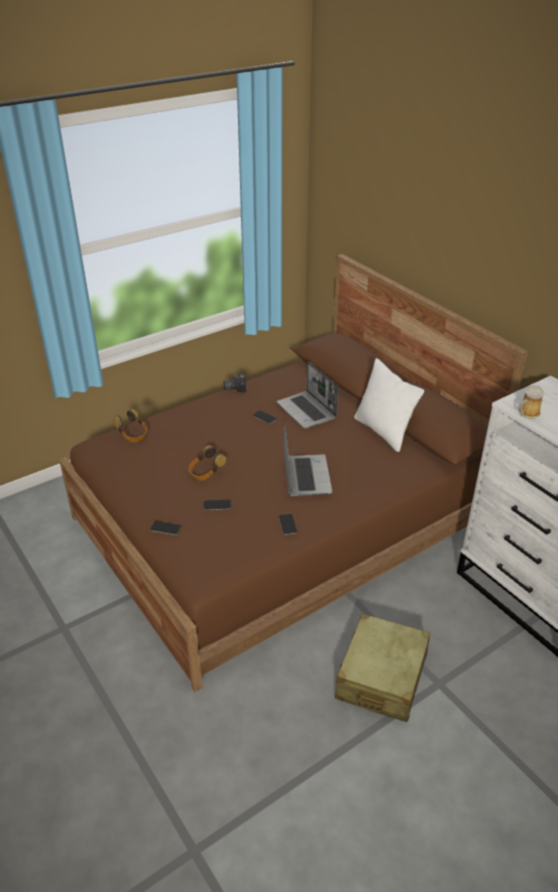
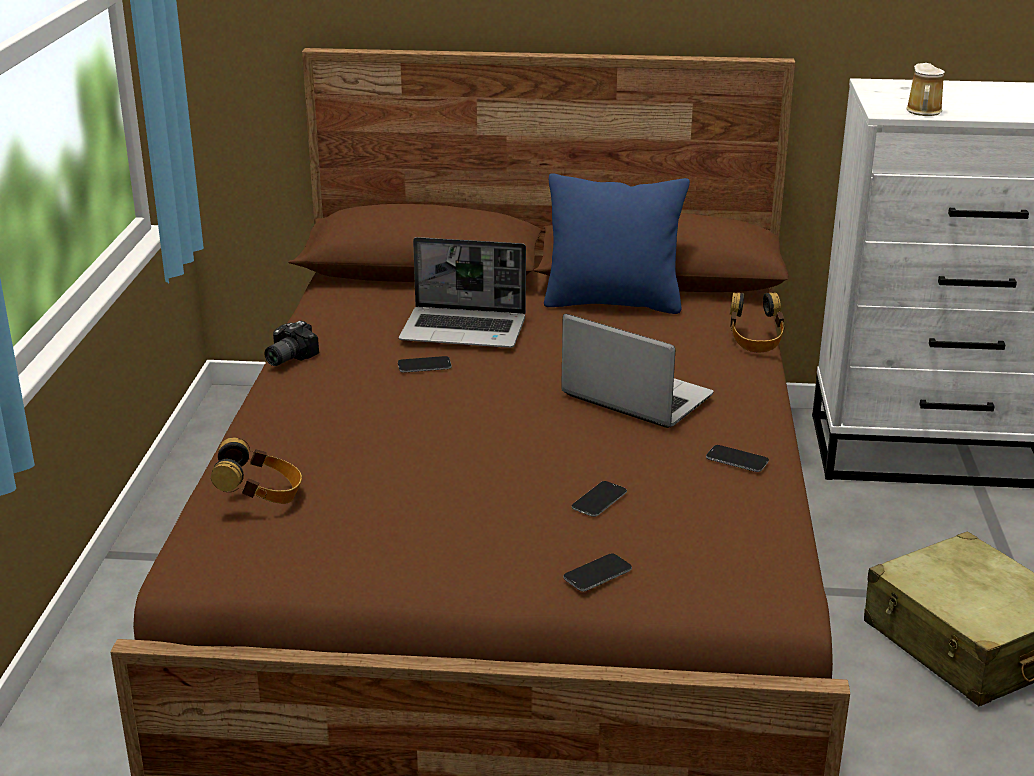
camera: 50 degrees left, 10 degrees down
(206, 473) = (490, 475): headphones -> headphones (755, 341)
(383, 431) = (613, 302): white pillow -> blue pillow

